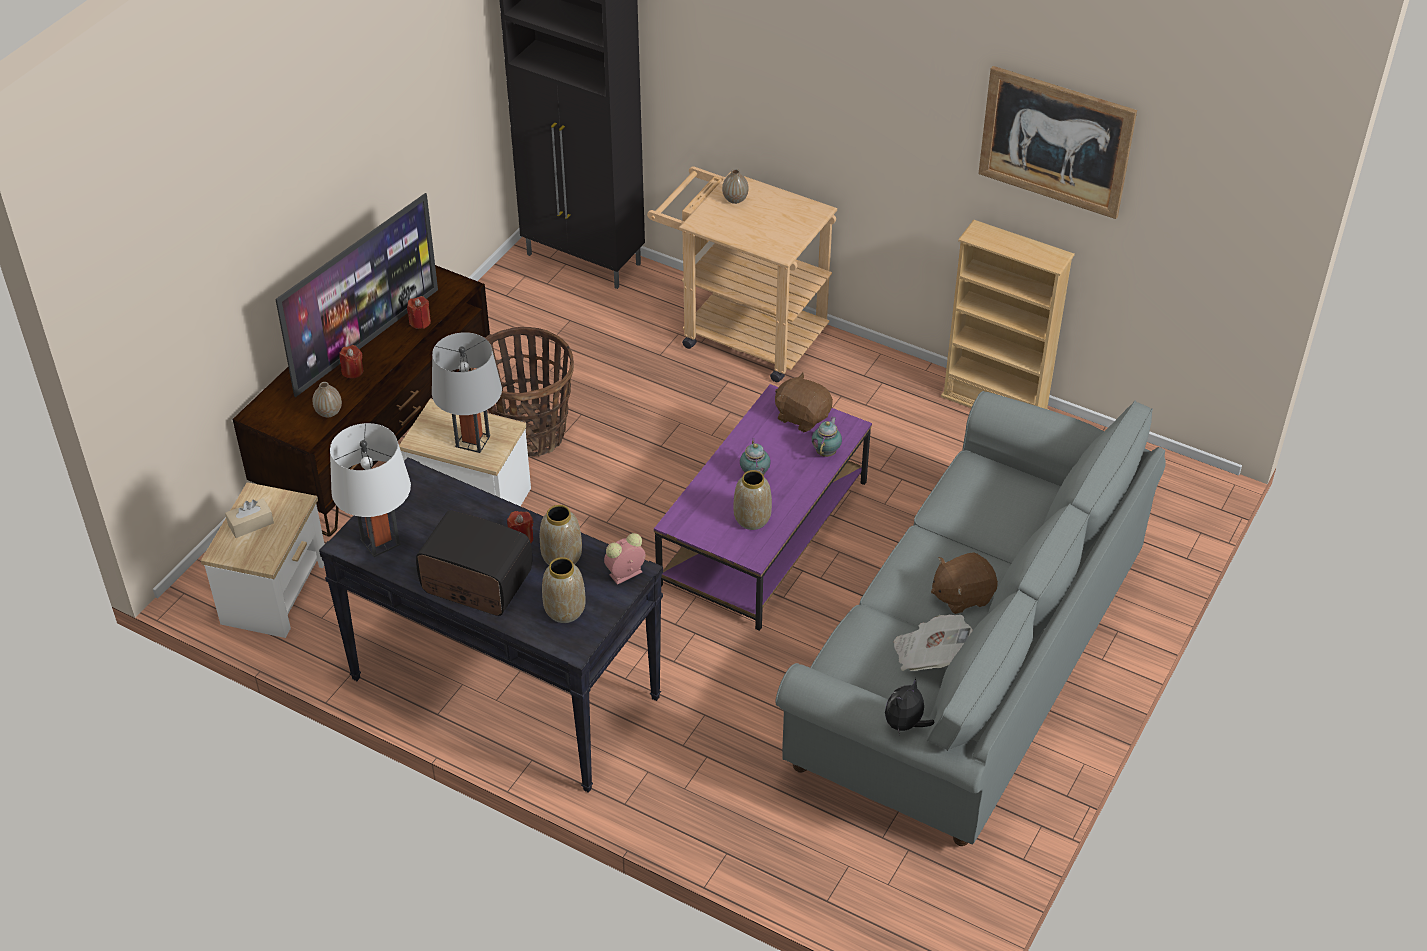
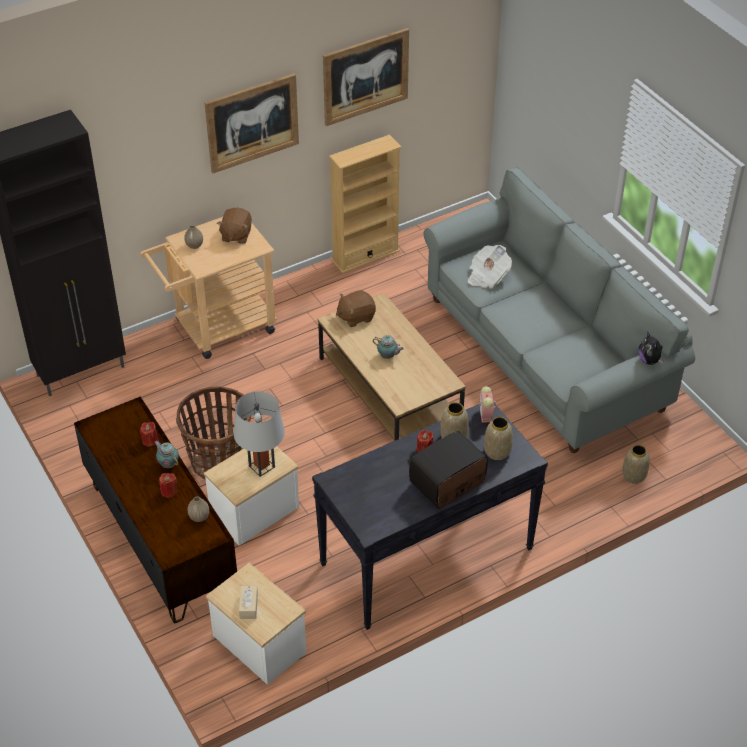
camera: 60 degrees left, 0 degrees up
(366, 340) = (143, 474): television -> none
(380, 542) = (379, 515): white table lamp -> none
(751, 519) = (421, 372): vase -> vase (633, 476)
(764, 533) = (390, 390): purple coffee table -> brown coffee table
(826, 451) = (392, 319): teapot -> teapot (168, 464)
(874, 96) = (252, 122): none -> picture
(929, 655) = (583, 342): newspaper -> newspaper (487, 276)
(962, 595) = (547, 312): brown plush toy -> brown plush toy (236, 235)

